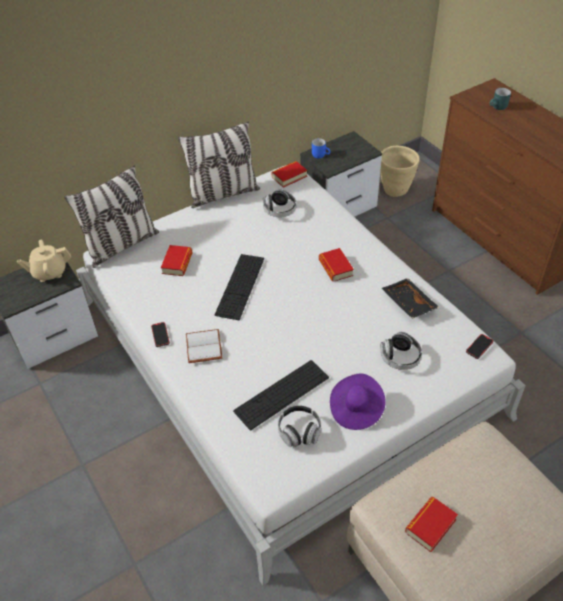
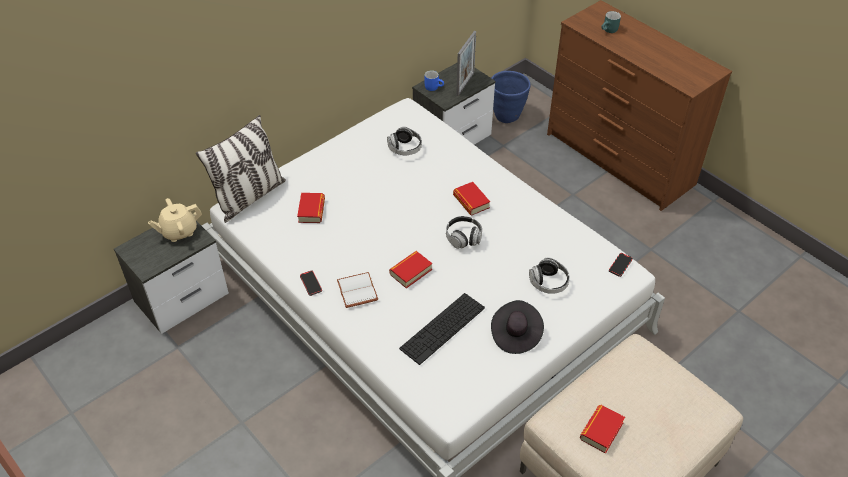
camera: 10 degrees left, 0 degrees up
(223, 194) = (343, 135): pillow -> none
(240, 286) = (380, 228): keyboard -> none
(289, 177) = (407, 112): book -> book (411, 272)
(299, 432) = (466, 361): headphones -> headphones (463, 238)
(352, 154) = (465, 84): none -> picture frame
(356, 409) = (515, 334): purple hat -> black hat
(395, 190) = (507, 116): beige planter -> blue planter
(407, 303) = (547, 230): black tray -> none

